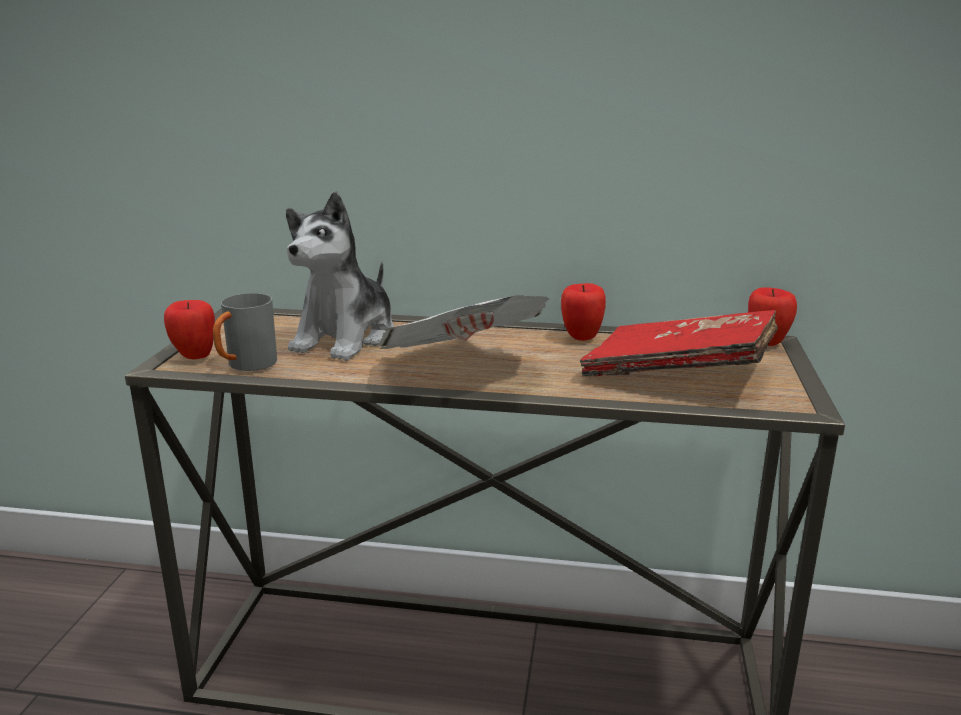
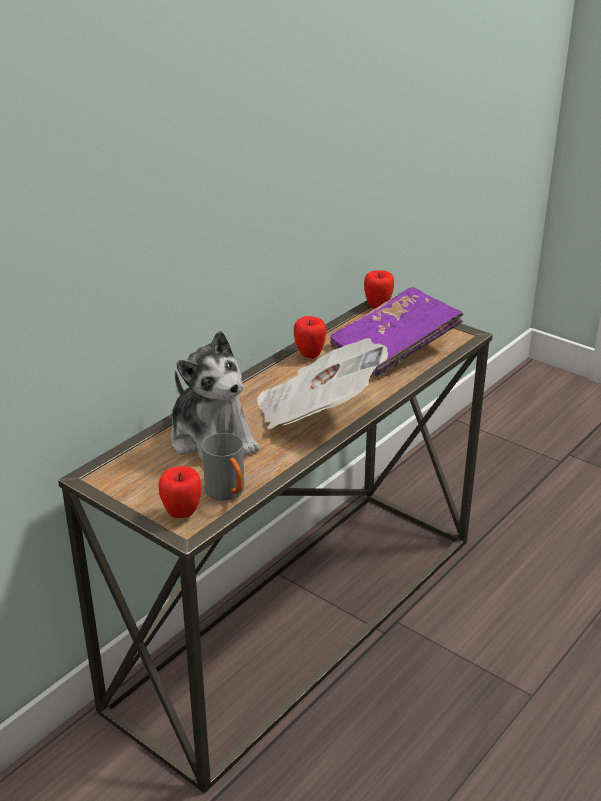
camera: 60 degrees left, 10 degrees up
(678, 374) = (394, 349): red book -> purple book

